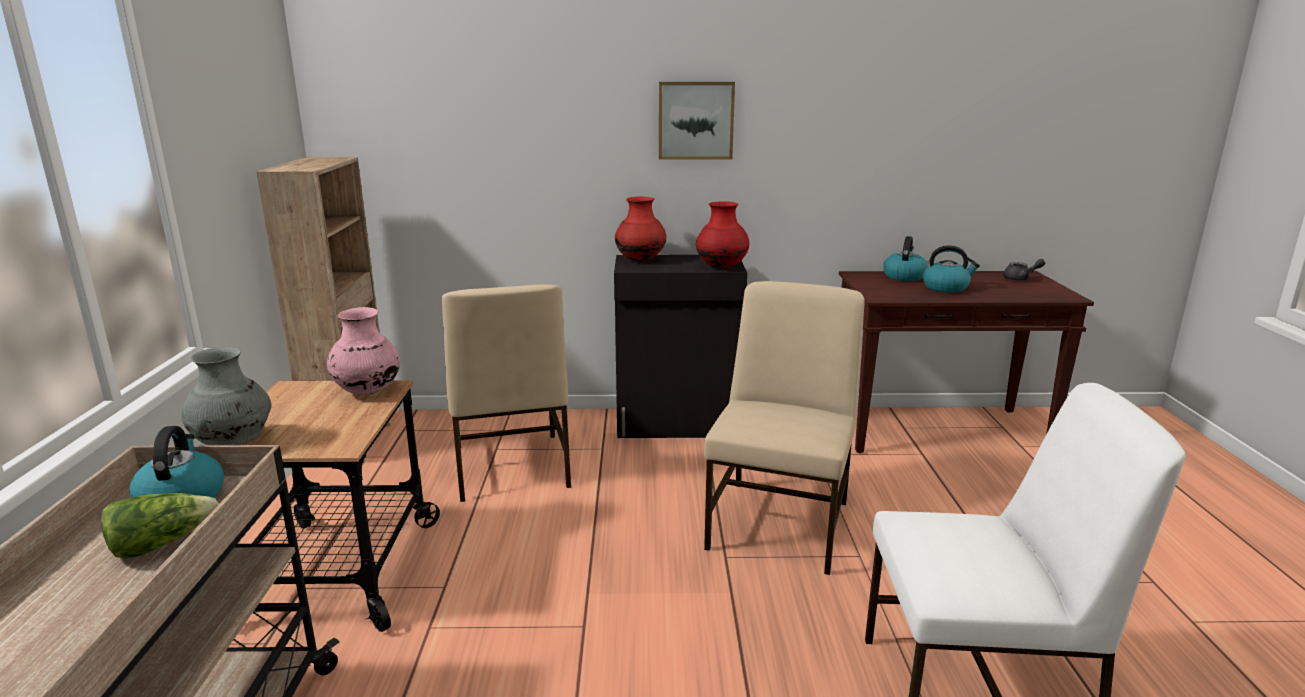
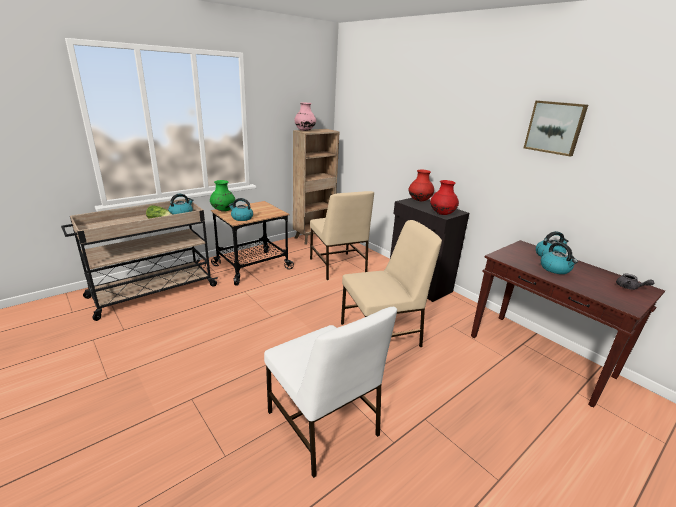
camera: 50 degrees right, 5 degrees up
(234, 443) = (223, 210): grey vase -> green vase
(333, 434) = (241, 218): none -> kettle
(367, 391) = (273, 211): pink vase -> pink vase (305, 130)
(510, 467) = (337, 266): beige chair -> beige chair turned 60 degrees counterclockwise
(695, 120) = (463, 137): picture -> picture (555, 127)

